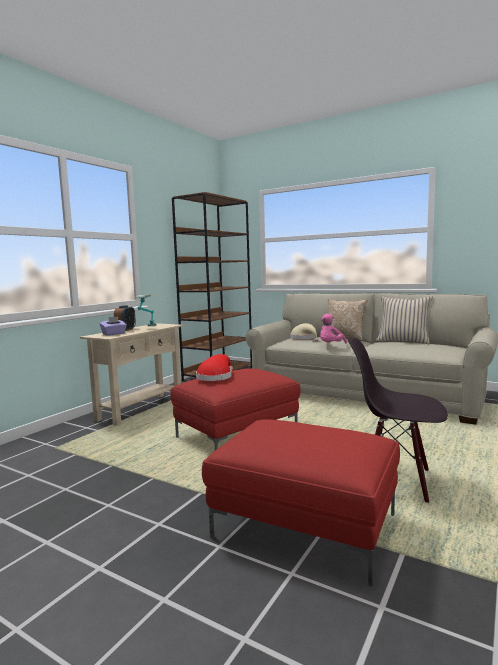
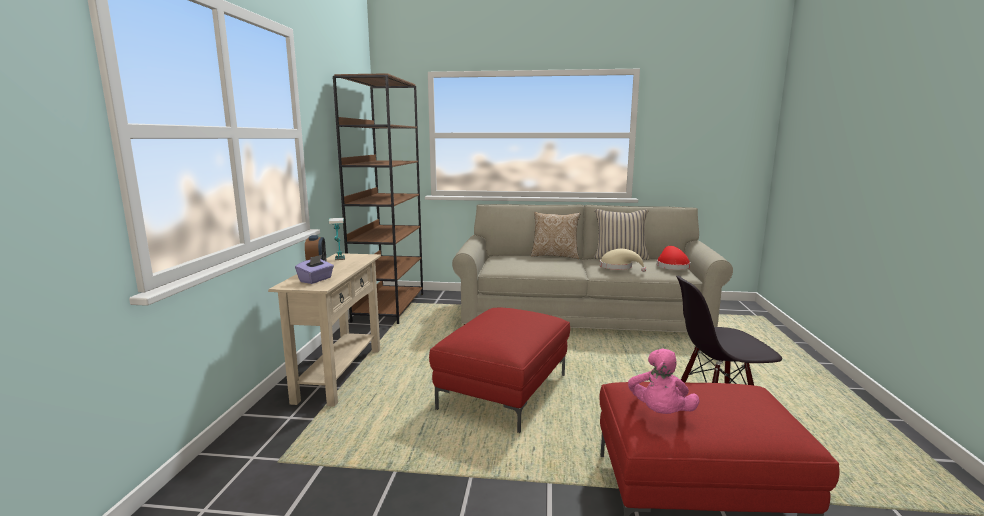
camera: 25 degrees left, 5 degrees up
(215, 377) = (487, 328): red hat -> red hat (671, 266)
(304, 338) = (514, 259): beige hat -> beige hat (618, 267)
(330, 345) = (558, 268): pink plush toy -> pink plush toy (660, 413)

